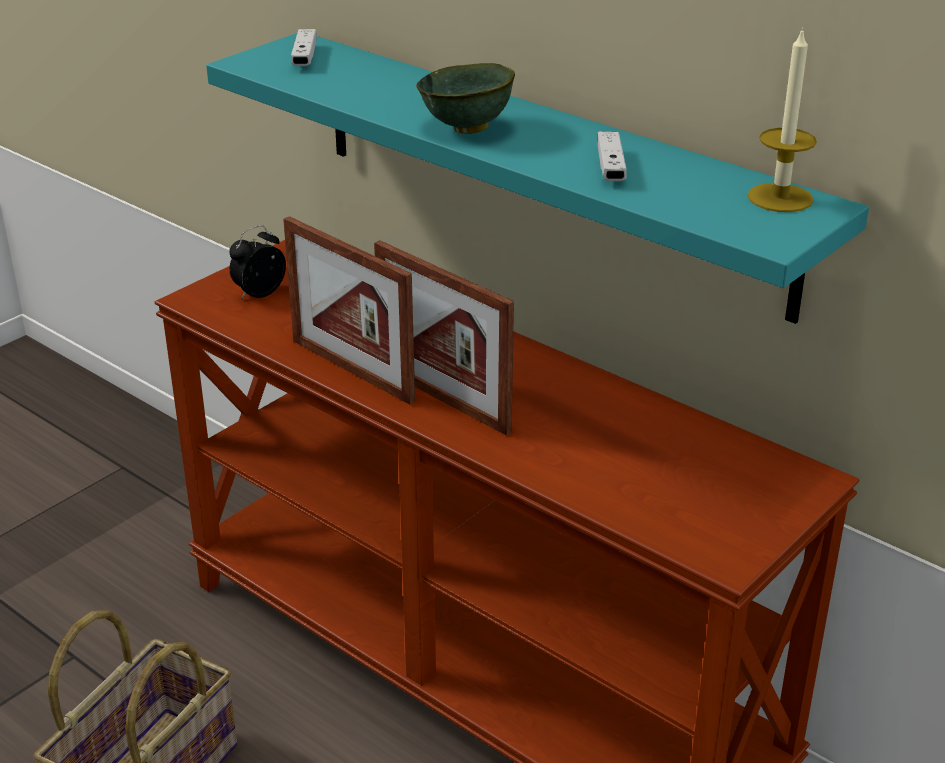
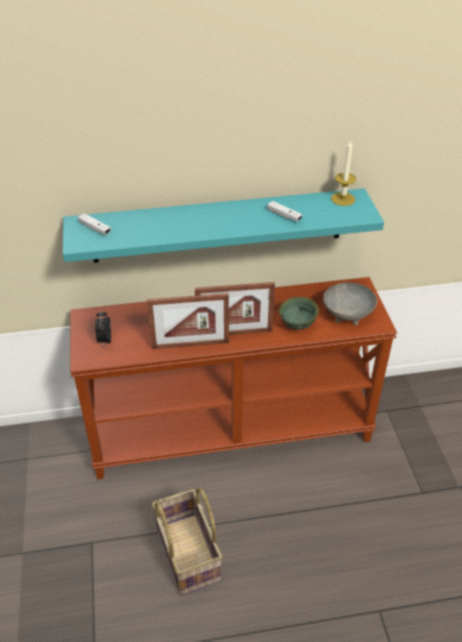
camera: 50 degrees left, 10 degrees up
(467, 129) = (216, 226): green bowl -> green bowl (298, 326)
(691, 503) = (348, 315): none -> grey bowl

